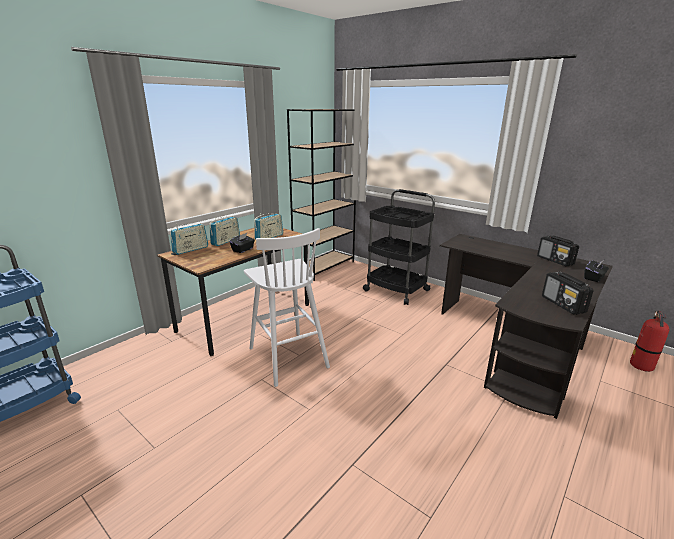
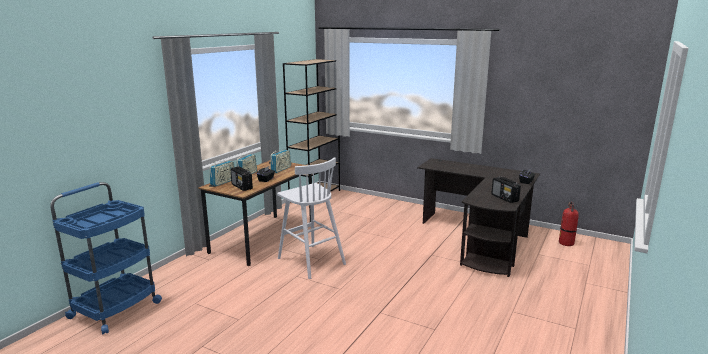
camera: 10 degrees left, 5 degrees down
(395, 290) = (382, 210): black cart -> none
(555, 260) = (501, 172): radio -> radio (242, 187)

